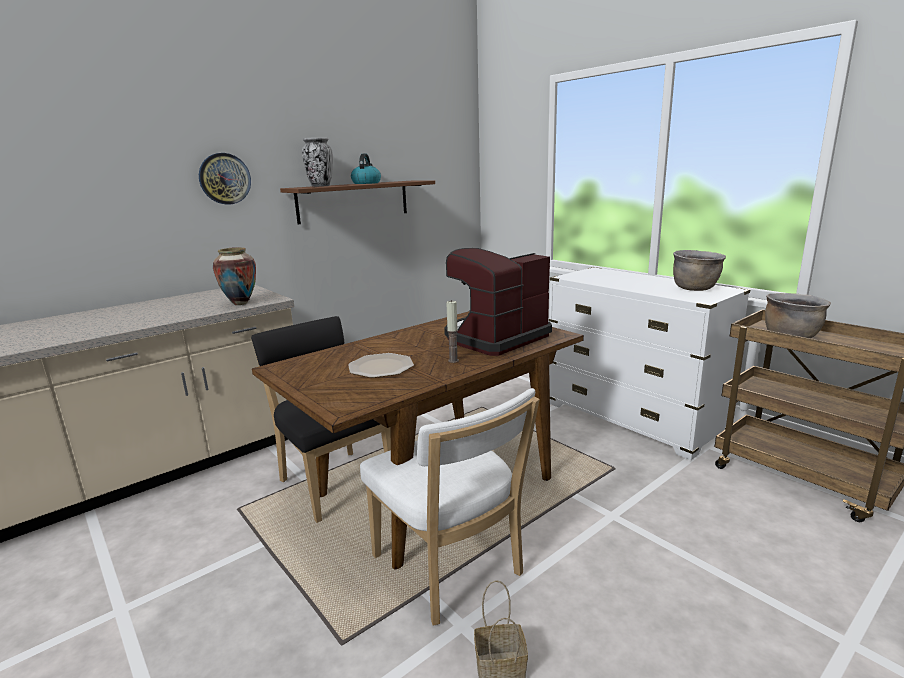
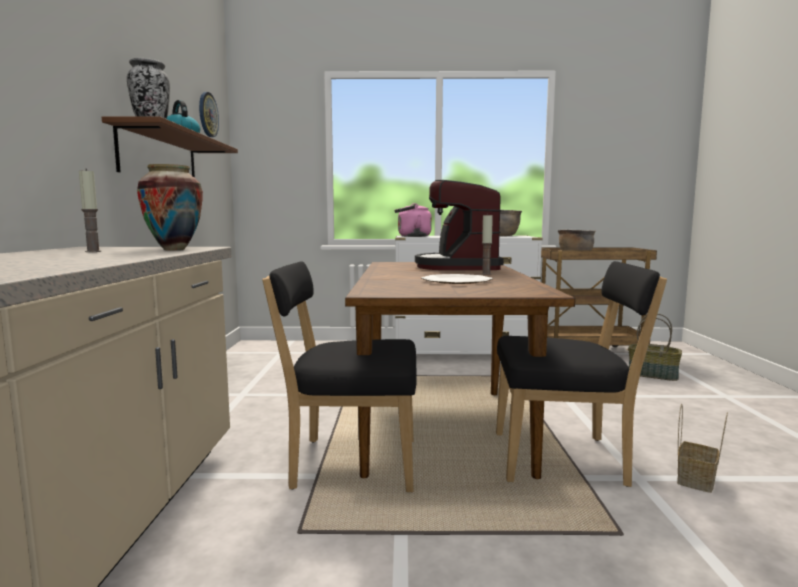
camera: 50 degrees left, 10 degrees down
(206, 300) = (93, 251): none -> candle
(224, 179) = (47, 78): wall clock -> wall clock (207, 114)
(450, 569) = (565, 459): white chair -> black chair
(583, 275) = (412, 236): none -> pink kettle
(816, 553) = (653, 374): none -> basket

